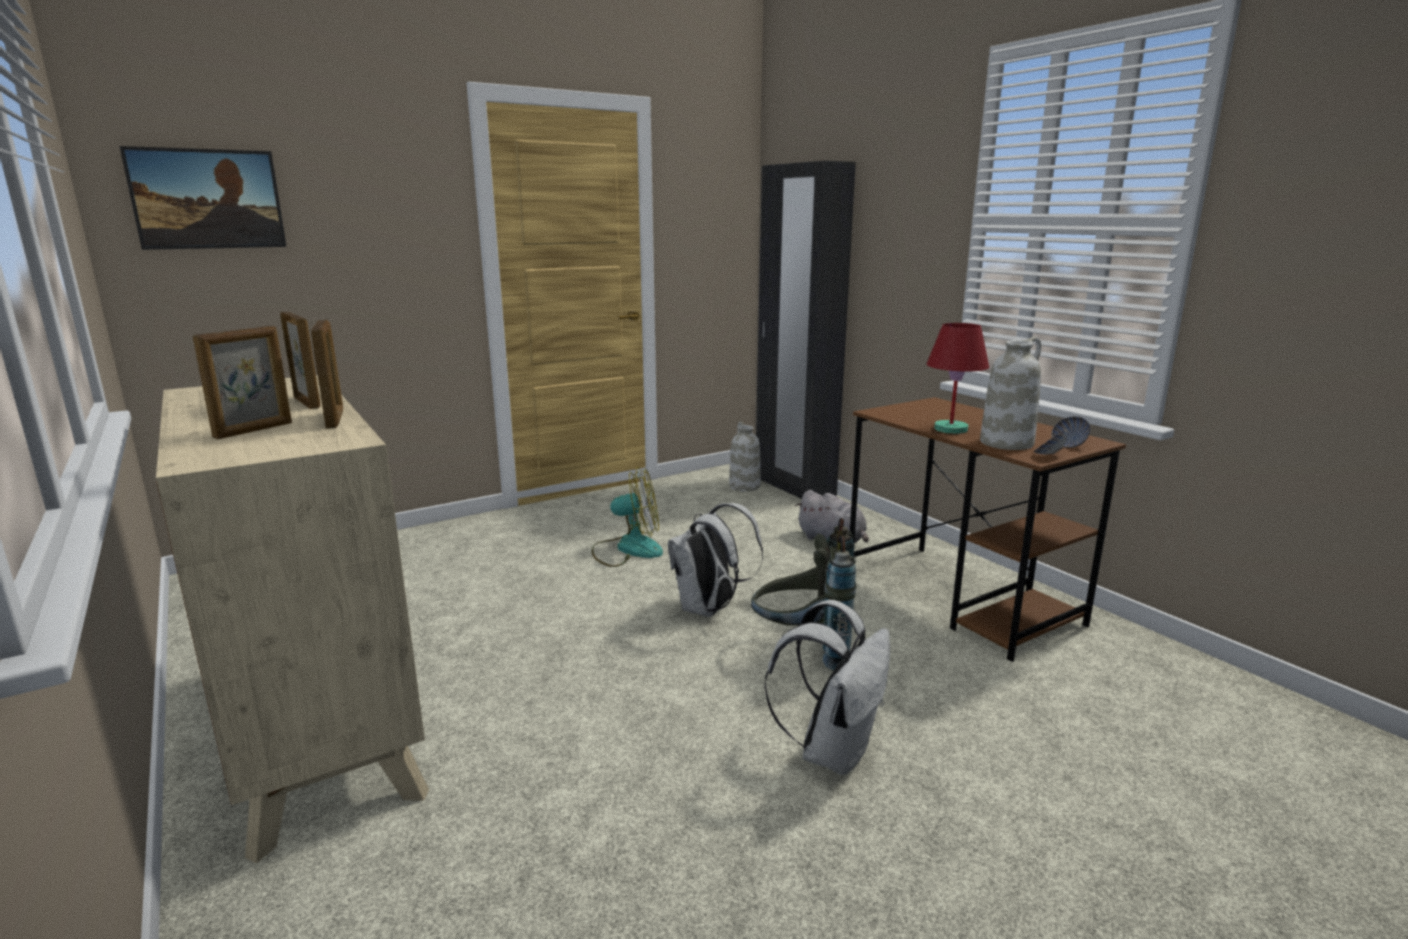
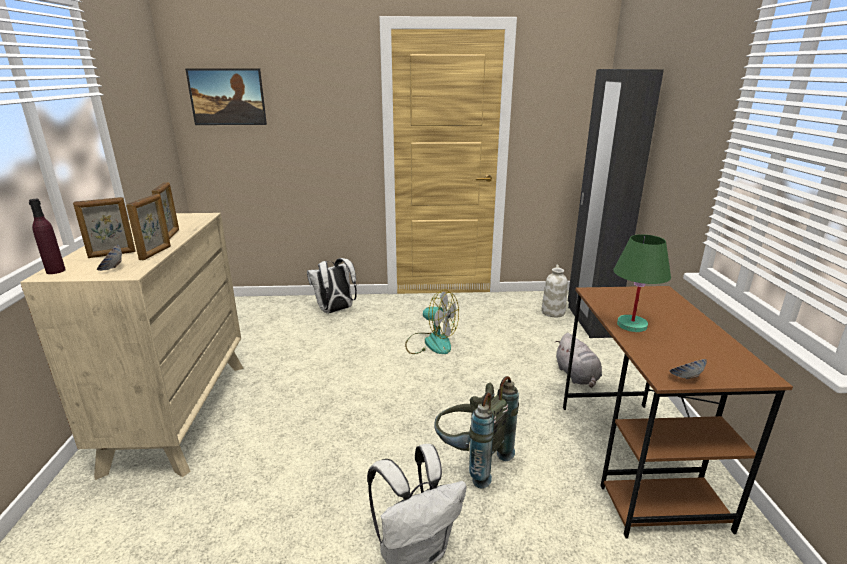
camera: 30 degrees right, 5 degrees up
(195, 458) = (55, 271): none -> purple bottle
(710, 609) = (439, 405): white backpack -> white backpack (335, 310)
(951, 429) = (632, 325): red table lamp -> green table lamp
(1006, 443) = (663, 353): white vase -> none
(1069, 445) = (723, 372): bowl -> bowl (111, 268)

